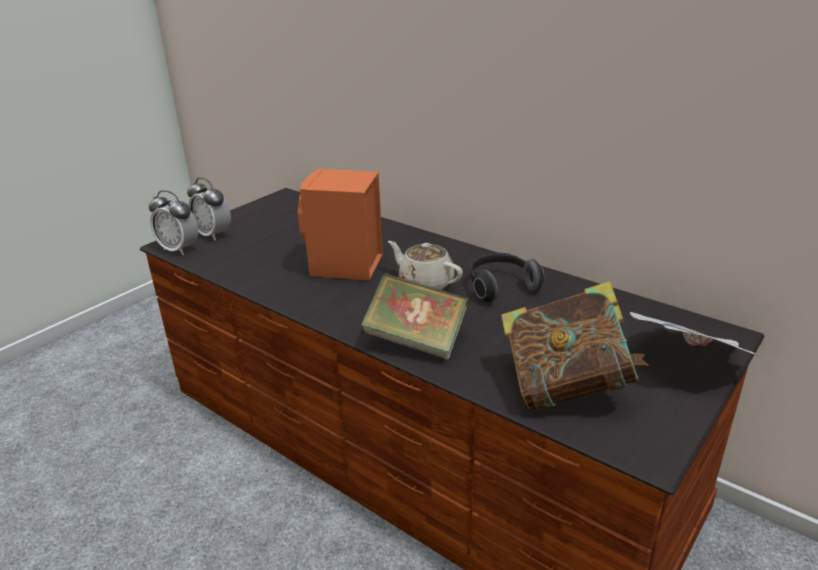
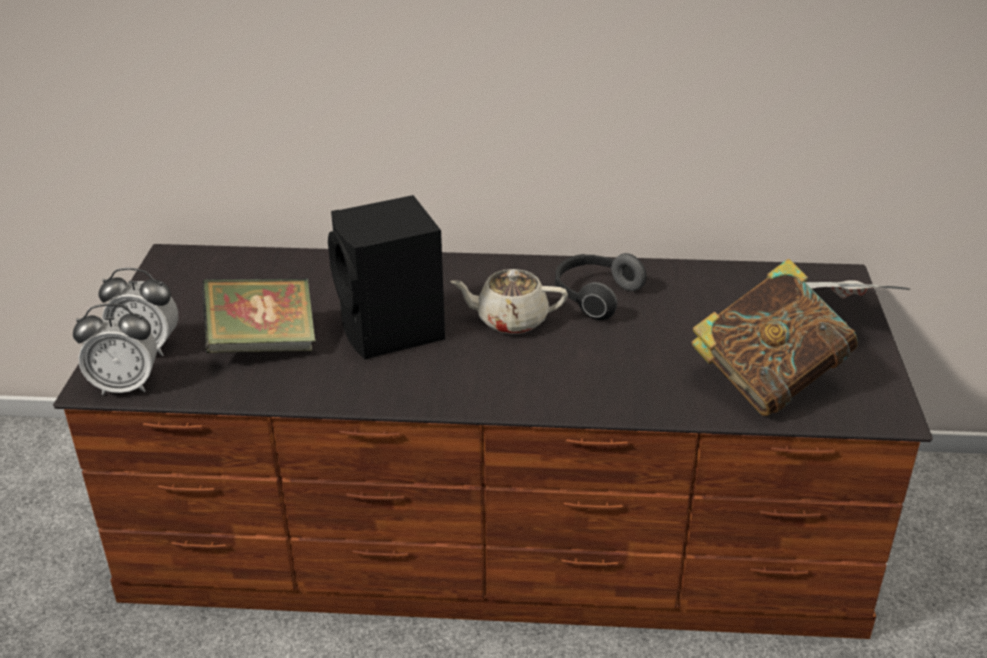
camera: 35 degrees left, 5 degrees up
(345, 267) = (392, 332): orange speaker -> black speaker
(416, 341) = (581, 391): book -> book (263, 344)

